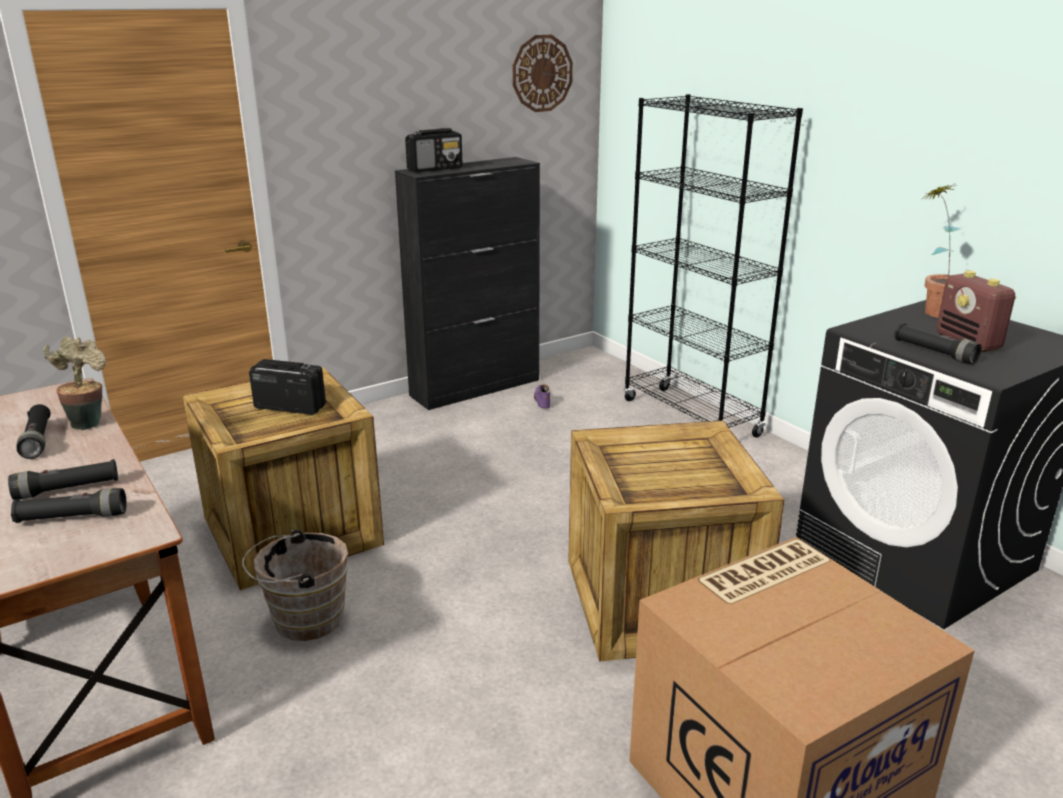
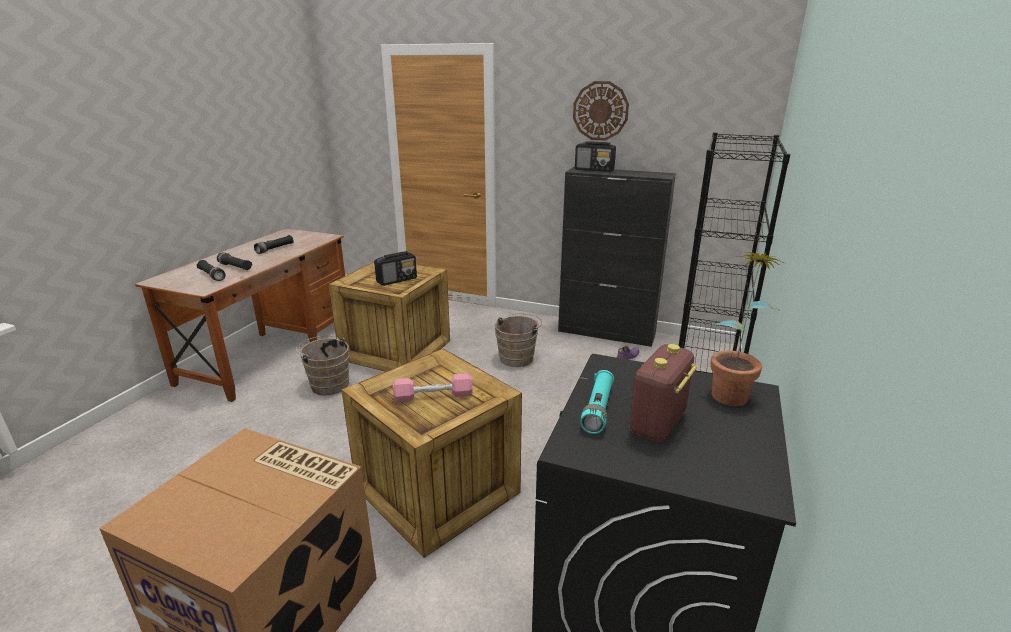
camera: 55 degrees right, 0 degrees up
(88, 422) = (298, 249): potted plant -> none
(289, 407) = (397, 280): radio -> radio turned 75 degrees clockwise
(451, 455) = (518, 357): none -> brown bucket
(542, 73) = (716, 109): wall clock -> wall clock (600, 111)
(672, 468) = (433, 396): none -> pink dumbbell
(934, 353) = (598, 409): black flashlight -> turquoise flashlight

